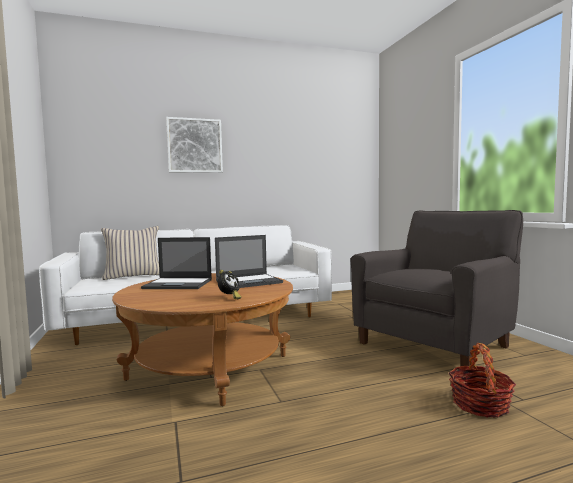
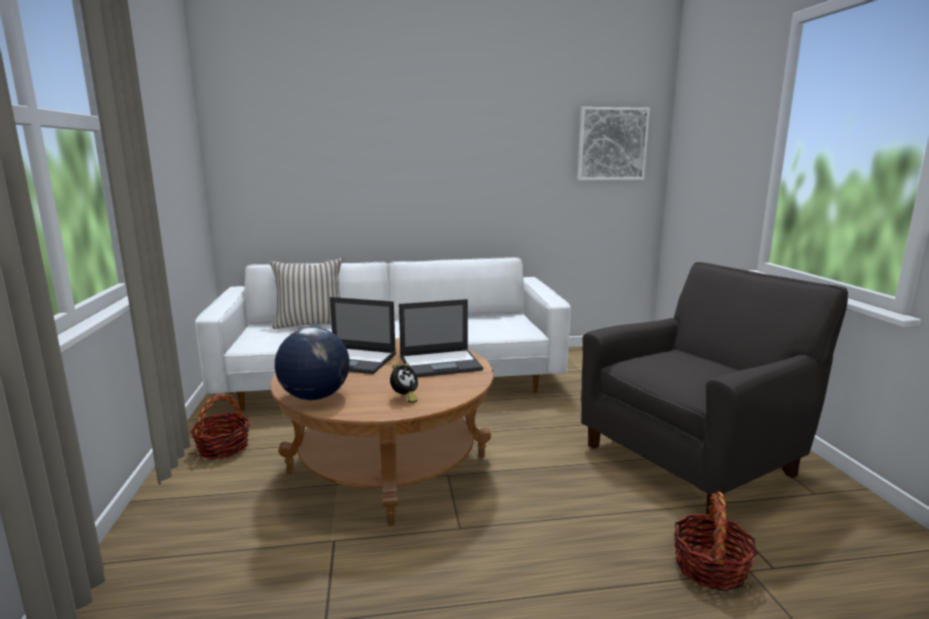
camera: 10 degrees right, 10 degrees up
(62, 369) = (223, 448): none -> basket
(153, 302) = (314, 397): none -> globe
(194, 146) = (393, 142): picture -> picture (612, 144)

